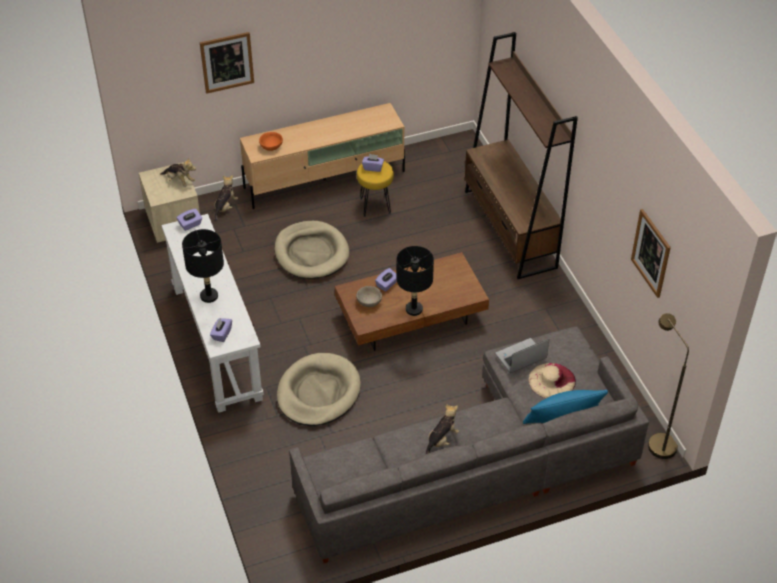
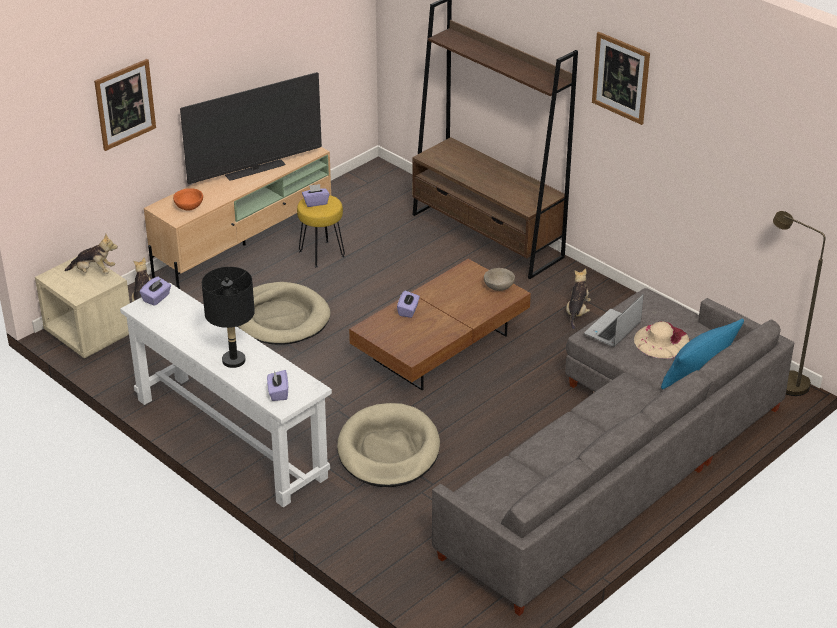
camera: 25 degrees left, 10 degrees down
(338, 128) = (255, 170): none -> television
(369, 302) = (401, 332): beige bowl -> beige bowl (499, 287)
(414, 309) = (456, 325): black table lamp -> none
(441, 440) = (588, 431): plush toy -> plush toy (577, 312)
(651, 253) = (728, 159): picture -> picture (621, 77)

